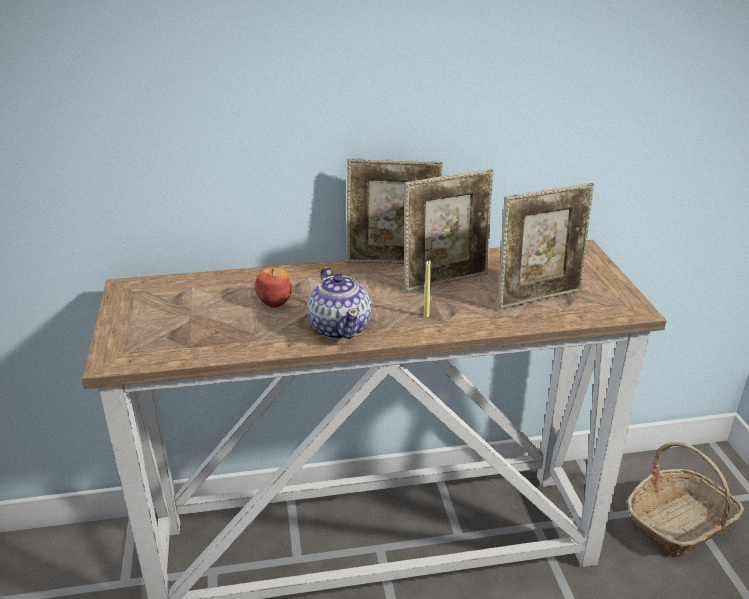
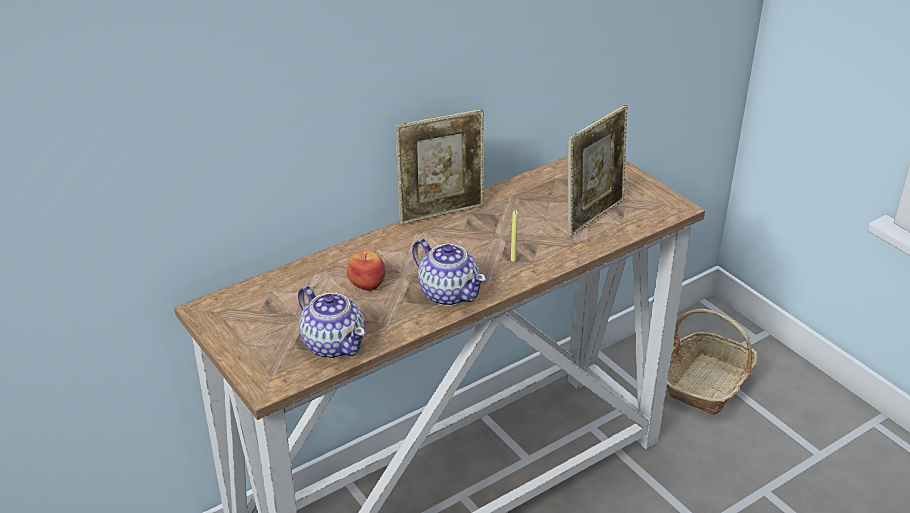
camera: 25 degrees left, 5 degrees up
(199, 342) = (333, 344): none -> teapot
(445, 280) = (503, 219): picture frame -> none

